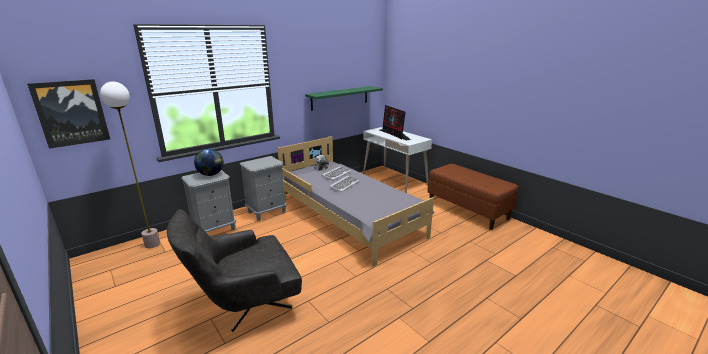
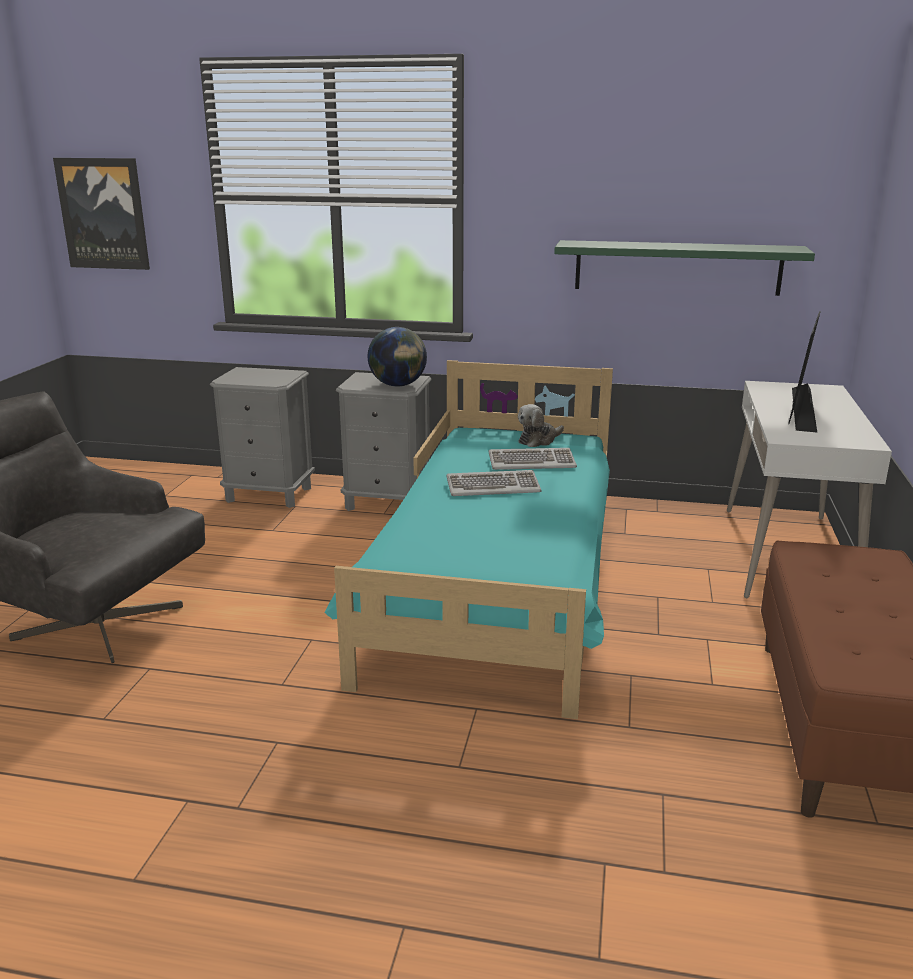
camera: 50 degrees right, 0 degrees up
(152, 244) = (173, 479): floor lamp -> none
(211, 174) = (270, 376): globe -> globe (398, 385)
(350, 217) = (499, 582): grey bed -> turquoise bed

